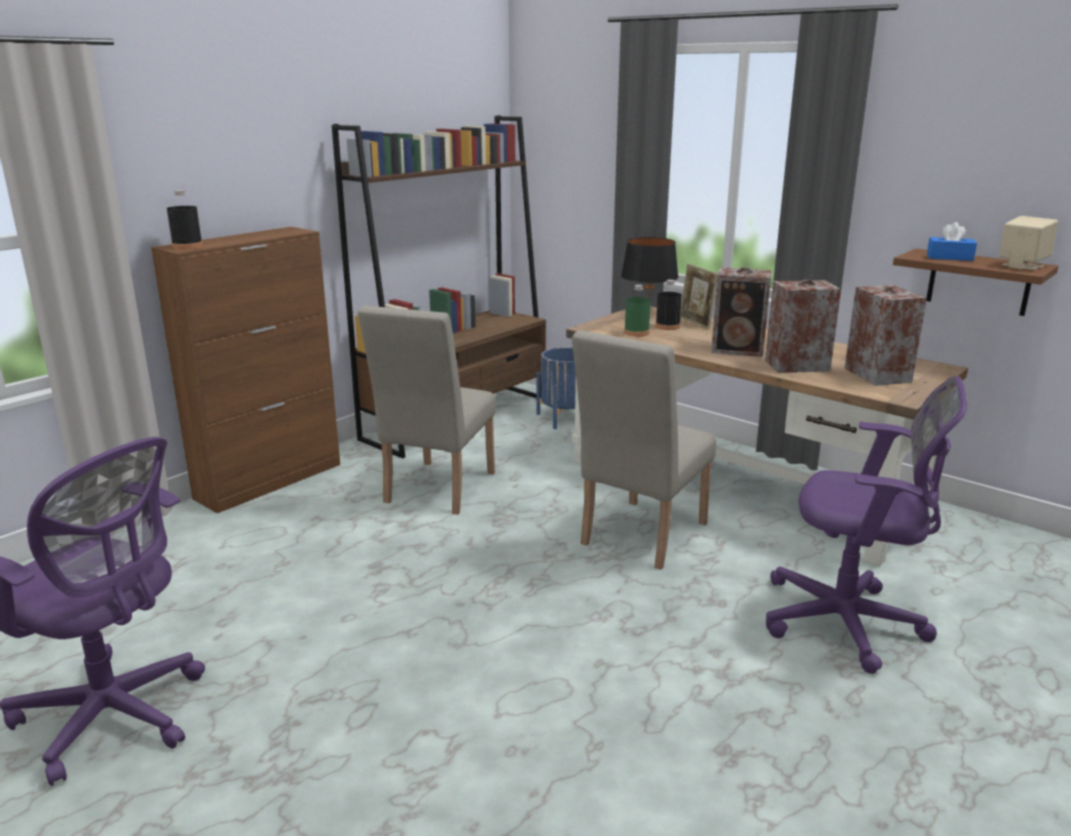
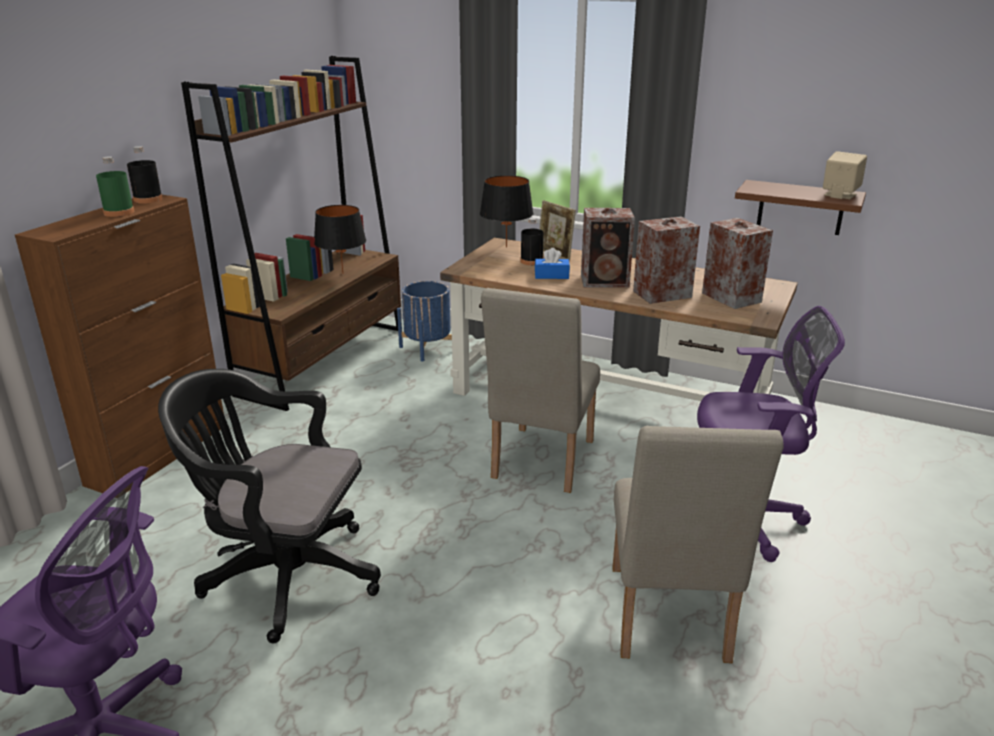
camera: 15 degrees left, 5 degrees up
(187, 246) = (57, 231): black bottle -> black bottle (148, 199)
(336, 602) = (283, 575): none -> black office chair
(435, 491) = (334, 442): beige chair -> beige chair (668, 621)
(483, 330) = (343, 273): none -> black table lamp
(636, 333) = (507, 271): green bottle -> green bottle (119, 212)
(949, 257) = (779, 189): blue tissue box -> blue tissue box (551, 275)

